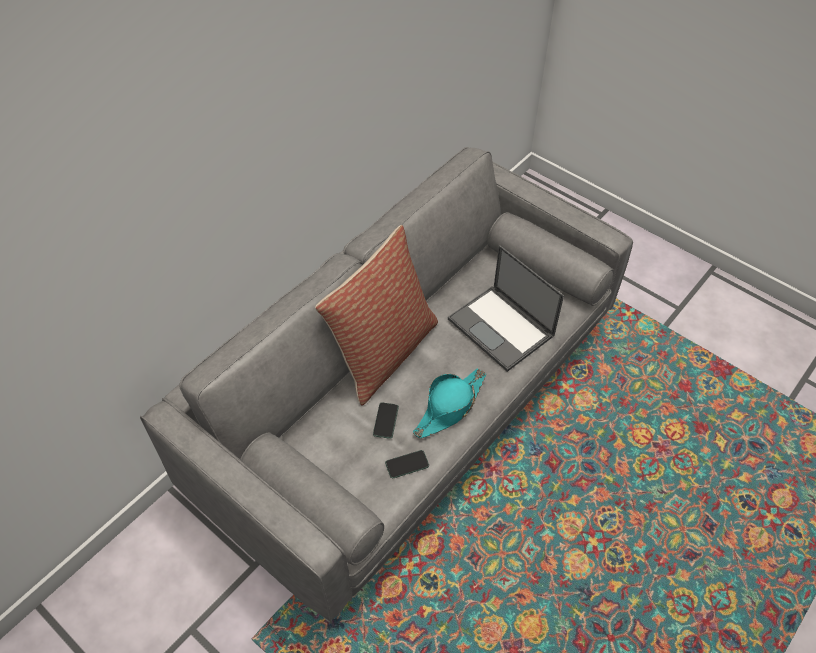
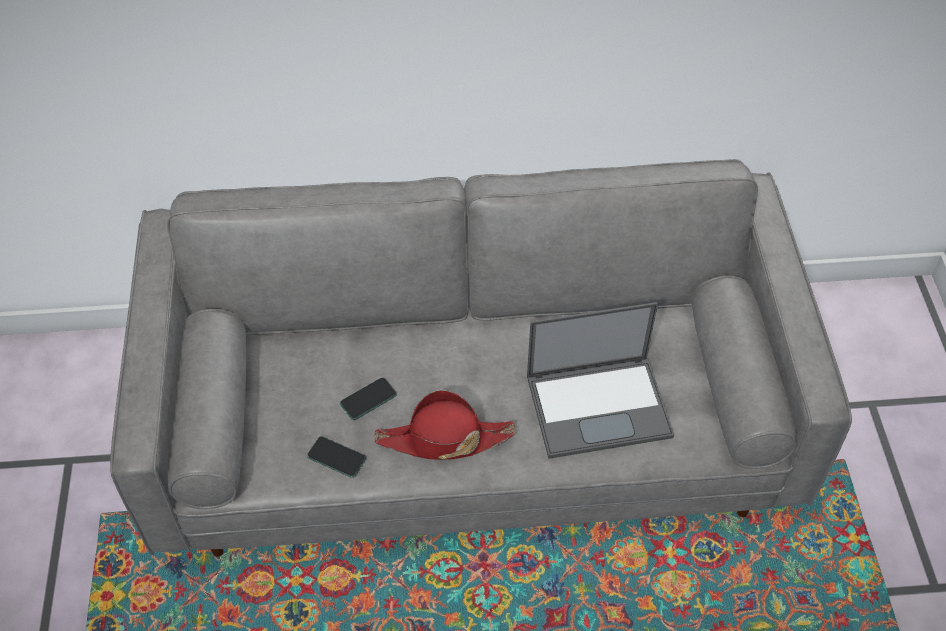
camera: 45 degrees right, 0 degrees up
(383, 352) = (448, 332): pillow -> none
(449, 407) = (444, 439): turquoise hat -> red hat
(502, 328) = (600, 405): laptop -> laptop turned 105 degrees counterclockwise

